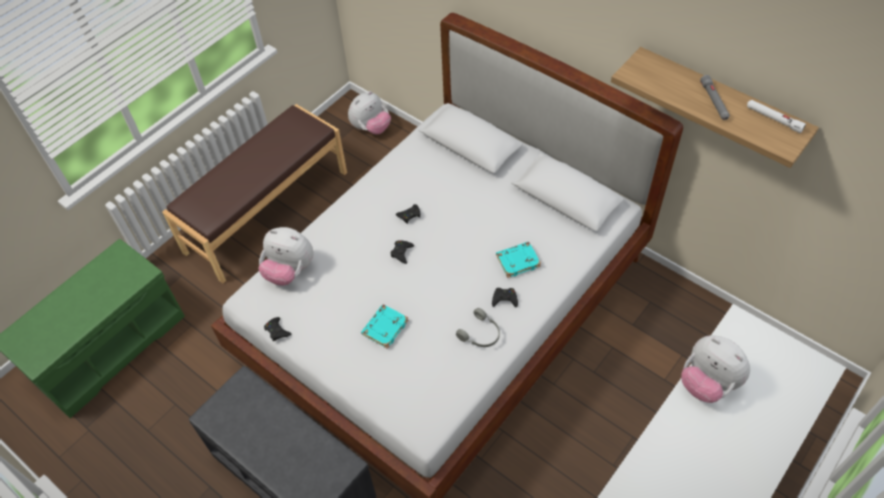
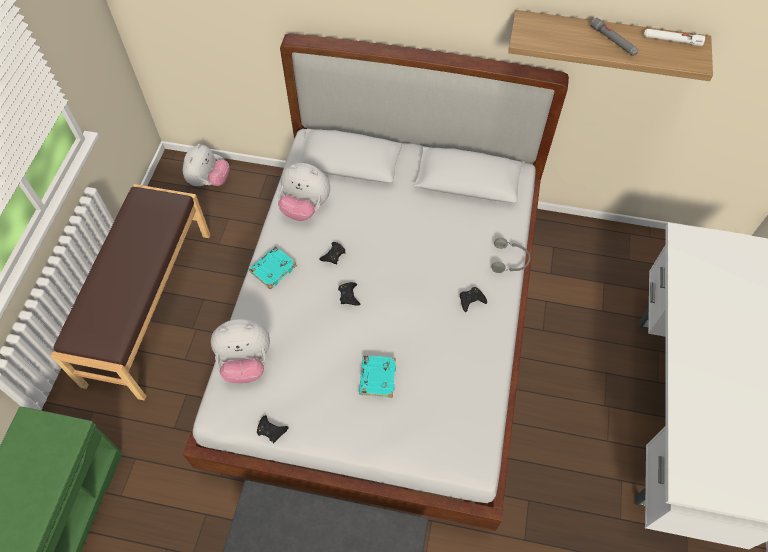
camera: 30 degrees left, 5 degrees up
(481, 334) = (470, 343): grey headphones -> grey headphones (510, 260)
(518, 261) = (461, 258): turquoise book -> turquoise book (273, 268)
(707, 383) = (691, 302): plush toy -> plush toy (305, 207)

